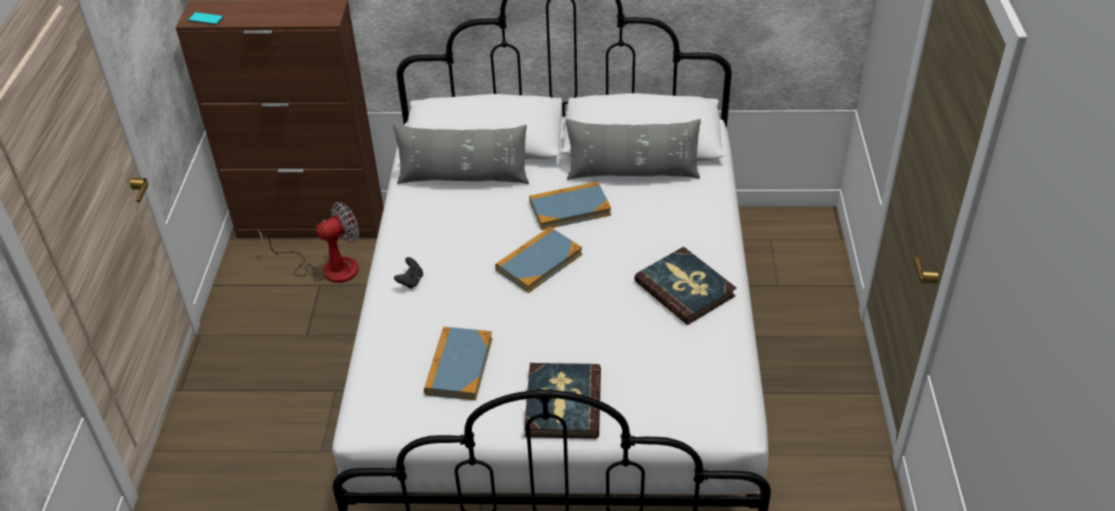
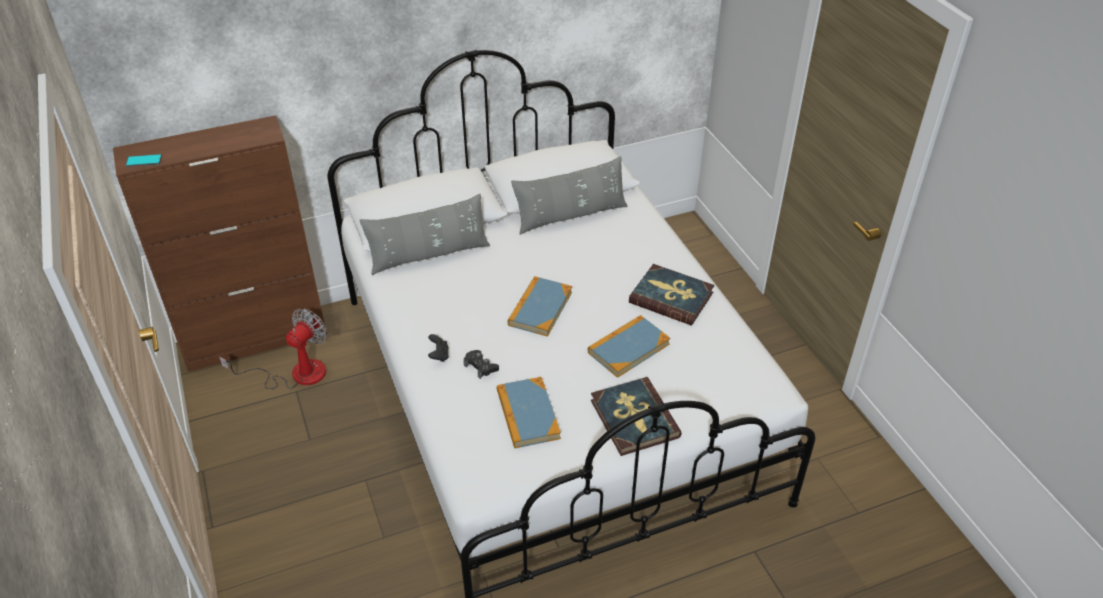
camera: 25 degrees left, 0 degrees up
(443, 304) = (481, 367): none -> black game controller
(570, 208) = (537, 257): book -> book (628, 348)

